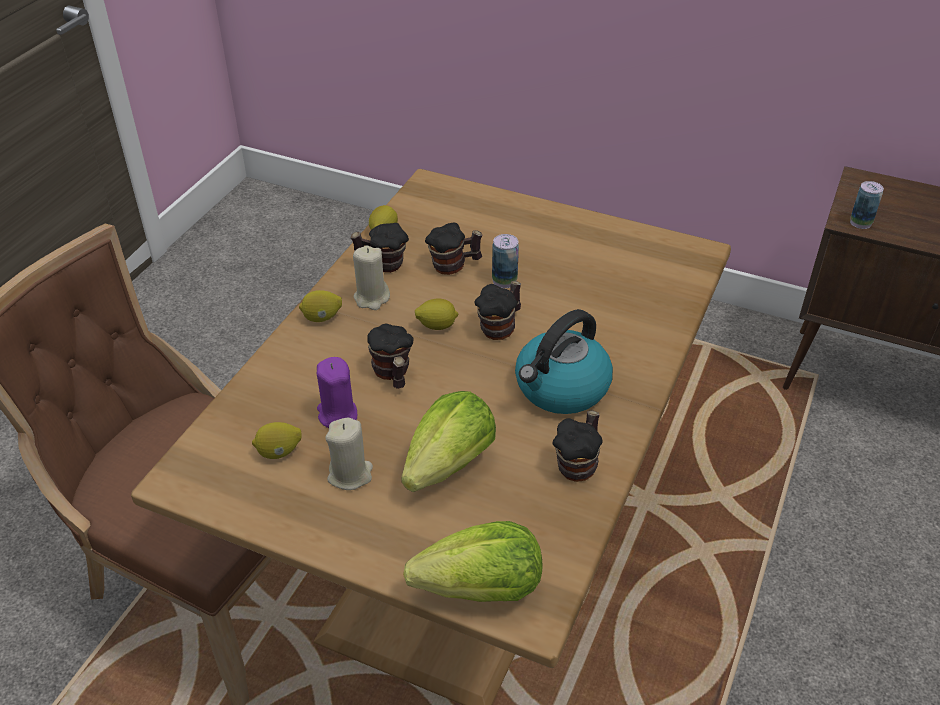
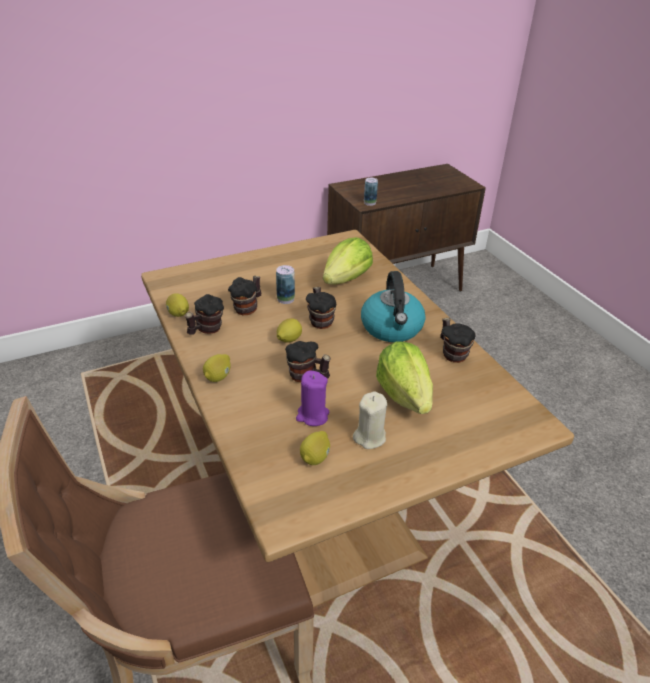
camera: 50 degrees left, 5 degrees down
(372, 298) = (230, 349): beige candle -> none
(482, 590) = (508, 434): lettuce -> lettuce (347, 279)

